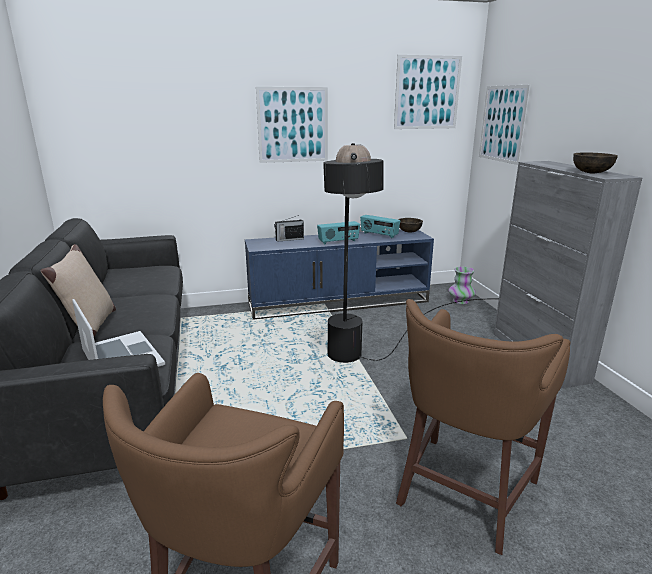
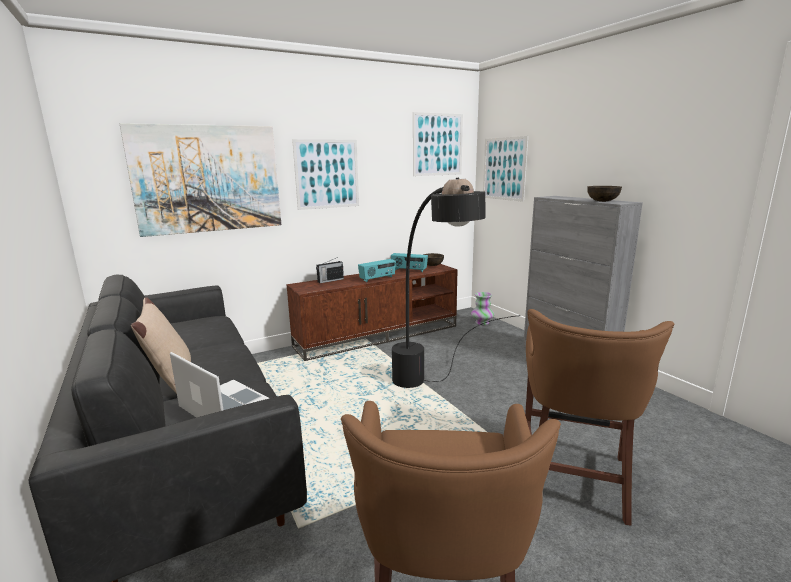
camera: 15 degrees left, 5 degrees down
(168, 128) = (208, 179): none -> picture
(339, 302) = (378, 335): blue tv stand -> brown tv stand

